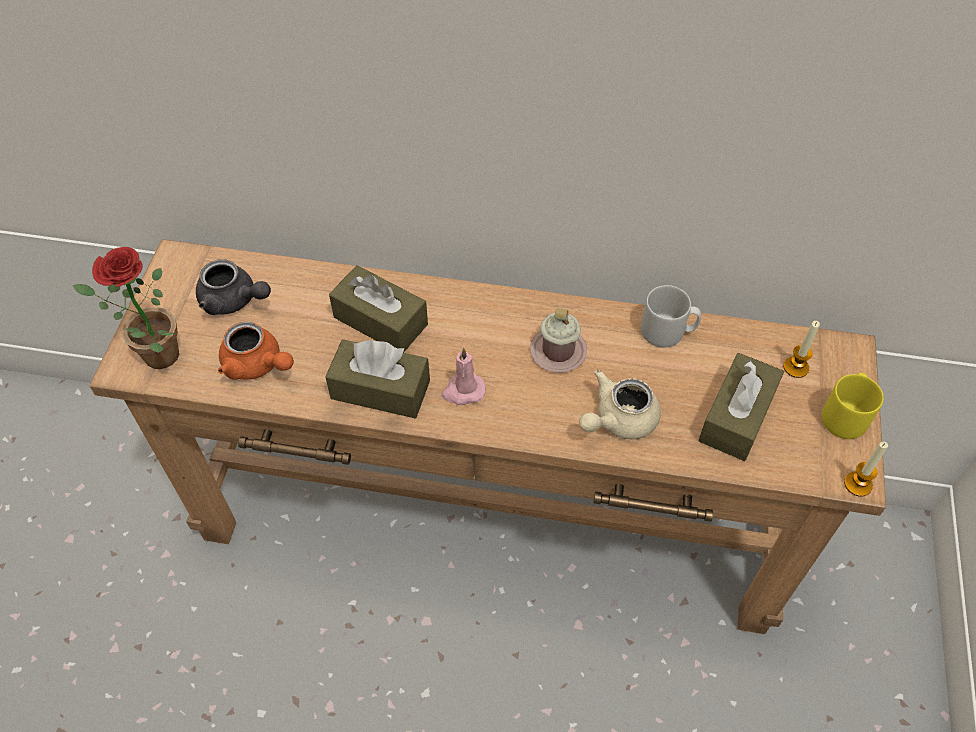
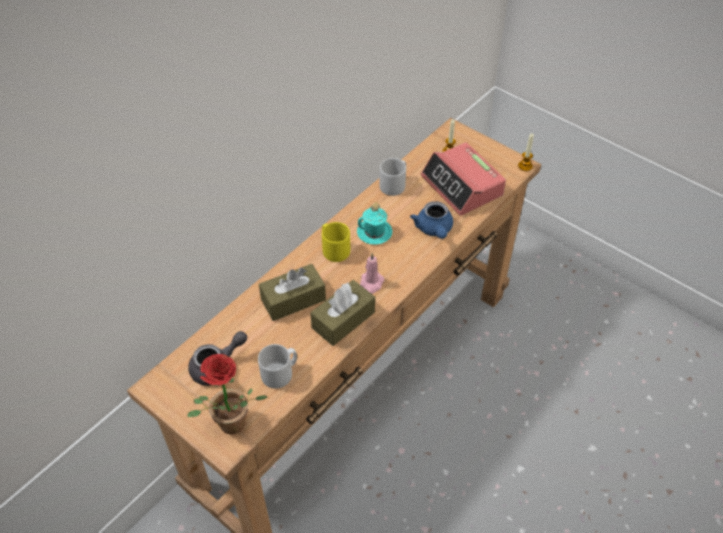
camera: 60 degrees left, 5 degrees down
(257, 365) = (280, 373): orange teapot -> grey mug
(558, 351) = (374, 233): pink mug -> turquoise mug
(618, 420) = (434, 230): beige teapot -> blue teapot
(737, 417) = (462, 186): brown tissue box -> alarm clock
(845, 415) = (487, 150): yellow mug -> yellow mug (334, 249)

